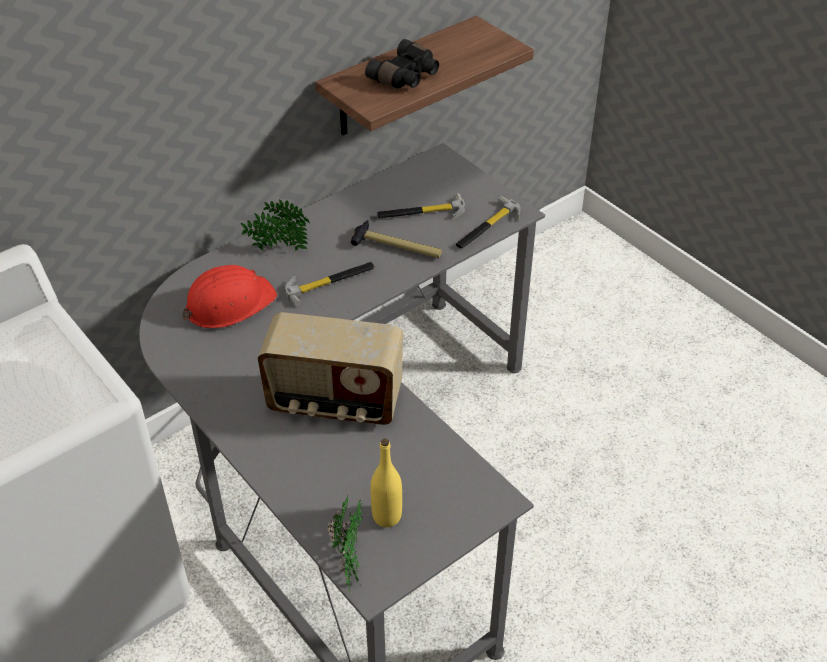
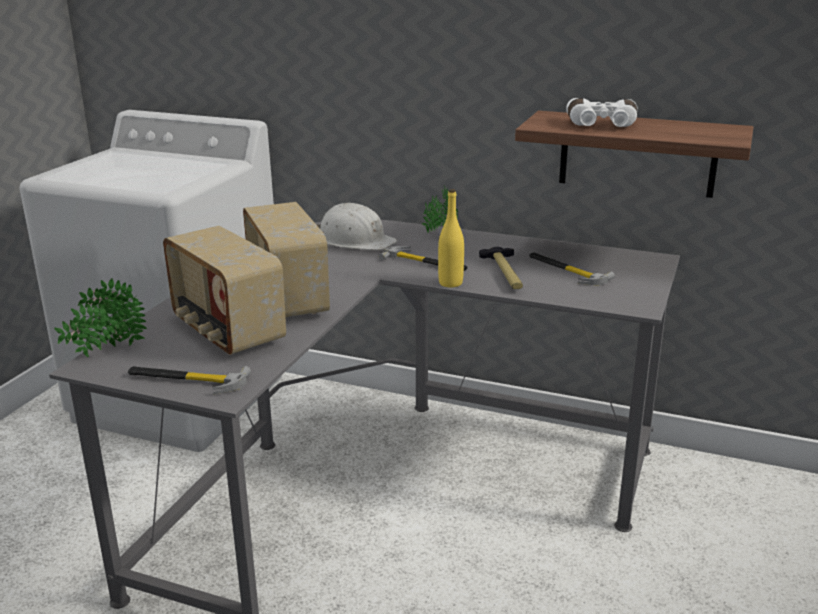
camera: 60 degrees right, 20 degrees down
(229, 304) = (355, 240): red hard hat -> white hard hat
(374, 465) = (226, 332): none -> radio
(387, 516) = (170, 351): yellow bottle -> yellow bottle (450, 283)
(406, 76) = (601, 125): black binoculars -> white binoculars
(487, 227) = (594, 300): hammer -> hammer (186, 380)

